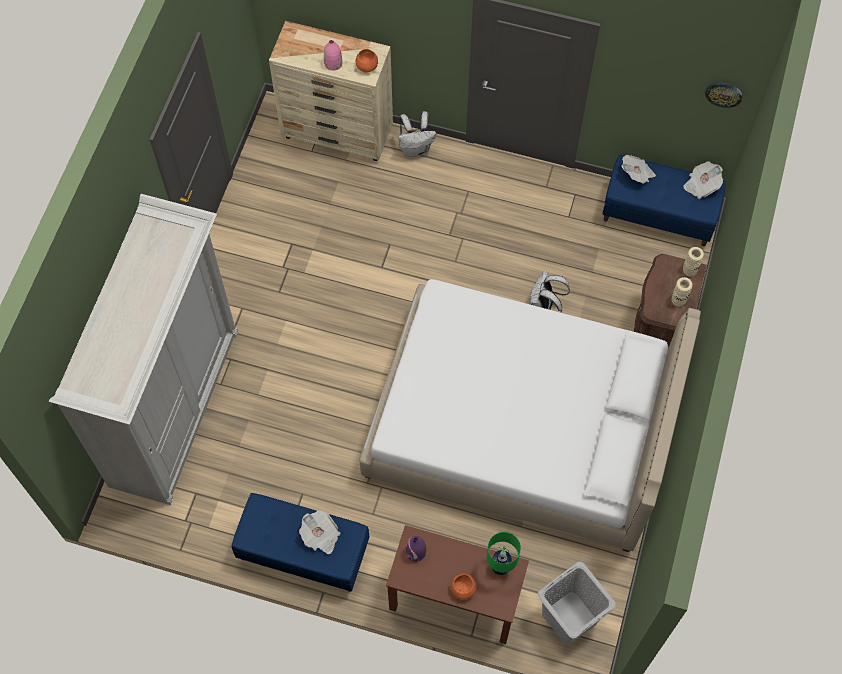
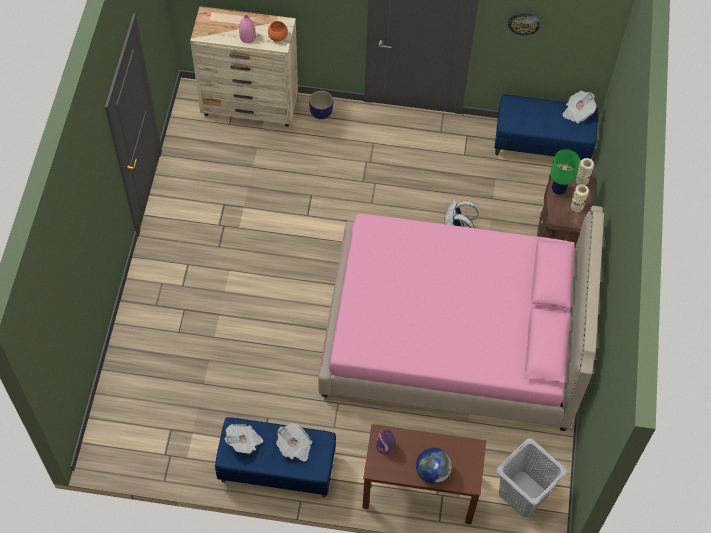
camera: 10 degrees left, 5 degrees down
(178, 407) = (143, 356): white wardrobe -> none
(415, 148) = (321, 112): white backpack -> planter
(463, 589) = (432, 472): orange bowl -> globe
(500, 567) = (462, 449): green table lamp -> green table lamp (558, 190)
(520, 426) = (452, 336): white bed -> pink bed
(637, 174) = (521, 109): newspaper -> newspaper (244, 442)
(724, 94) = (592, 24): wall clock -> wall clock (523, 23)

